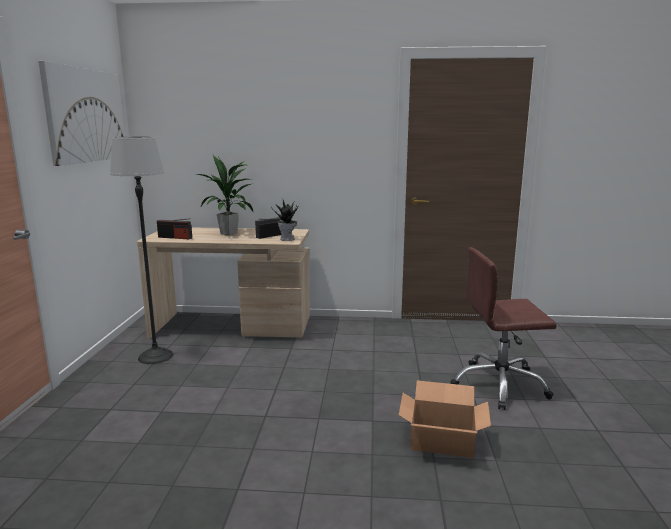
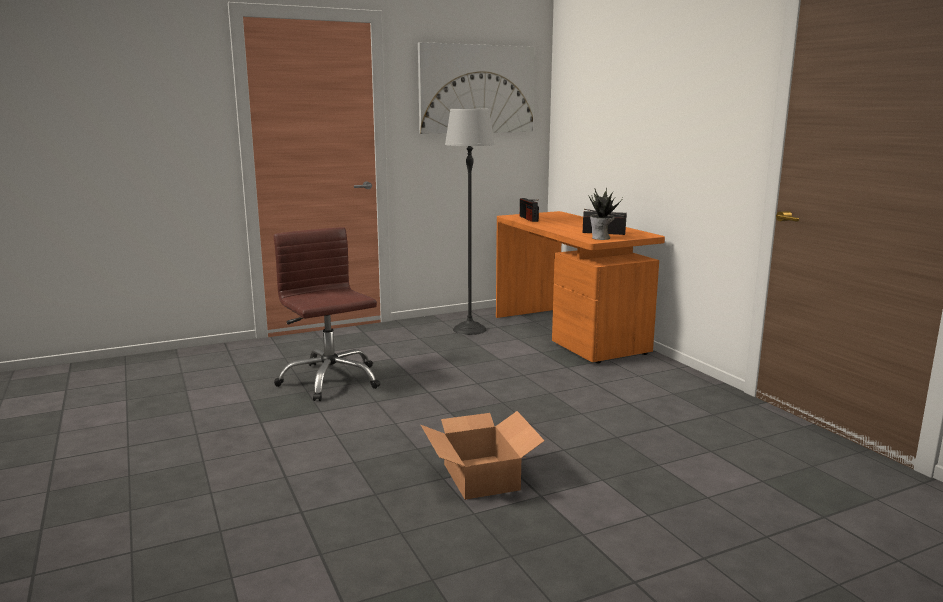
camera: 60 degrees right, 0 degrees up
(229, 233) = (578, 224): potted plant -> none
(232, 327) = (570, 334): beige desk -> orange desk
(499, 385) = (662, 492): brown office chair -> brown office chair (330, 380)

